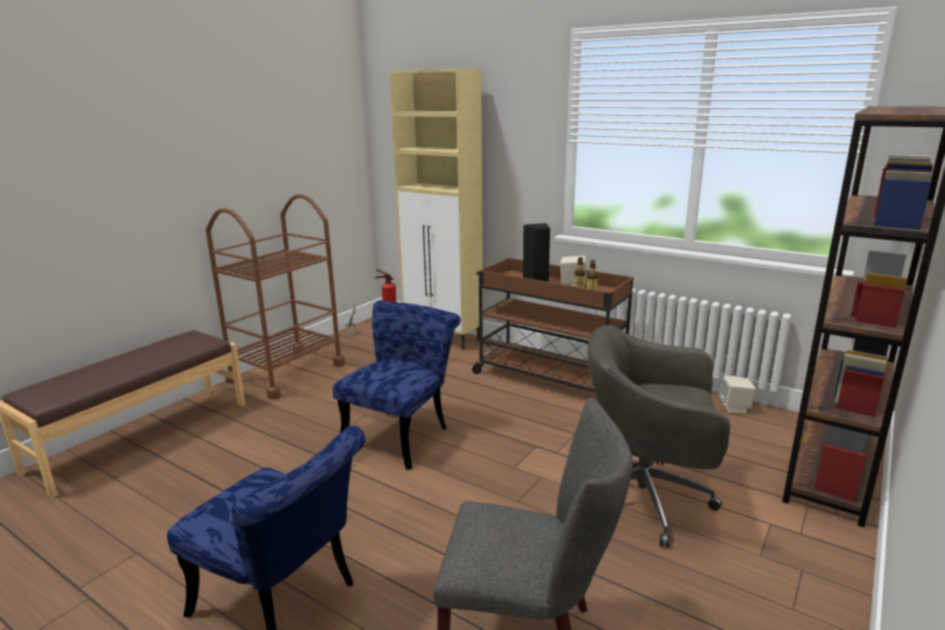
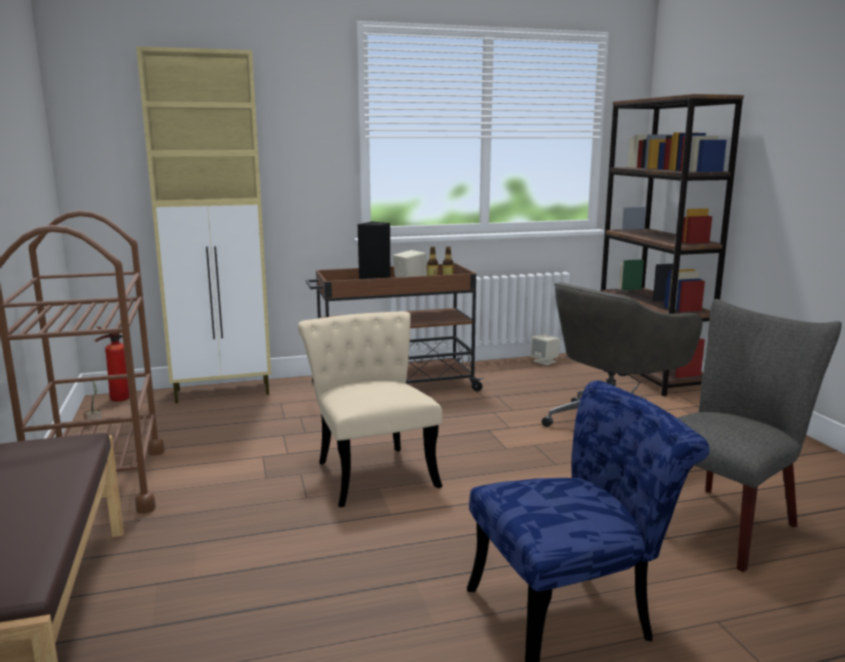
camera: 50 degrees left, 5 degrees down
(402, 434) = (372, 470): blue chair -> beige chair

